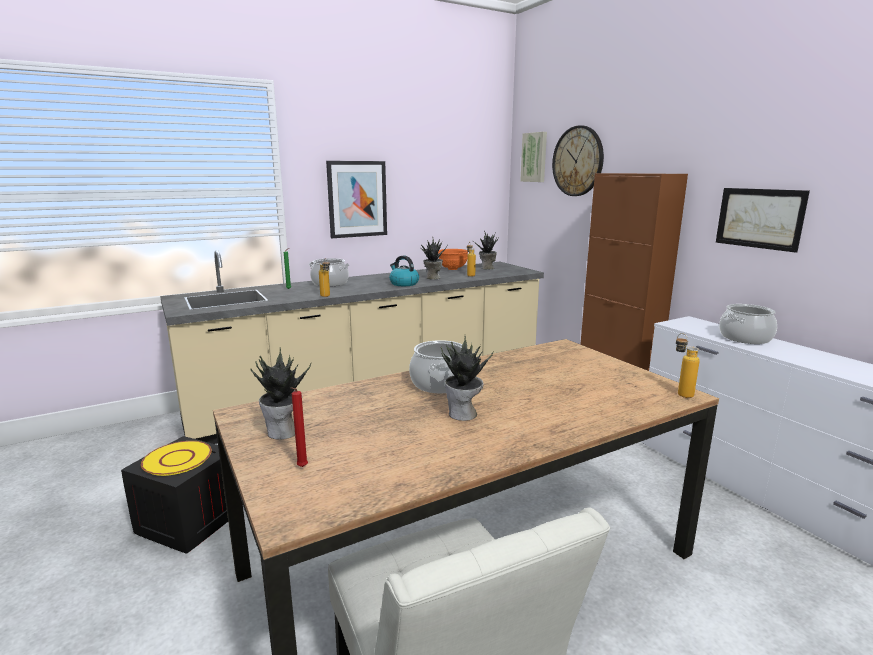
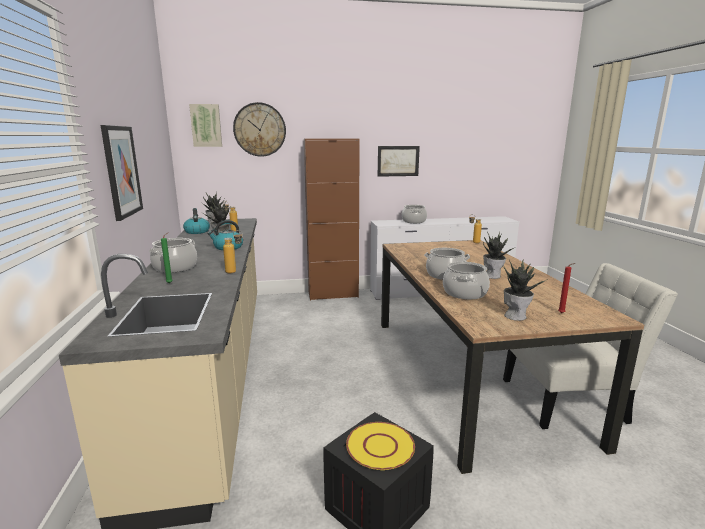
camera: 70 degrees left, 0 degrees up
(365, 399) = (465, 293): none -> cooking pot
(452, 269) = (197, 231): orange bowl -> kettle

